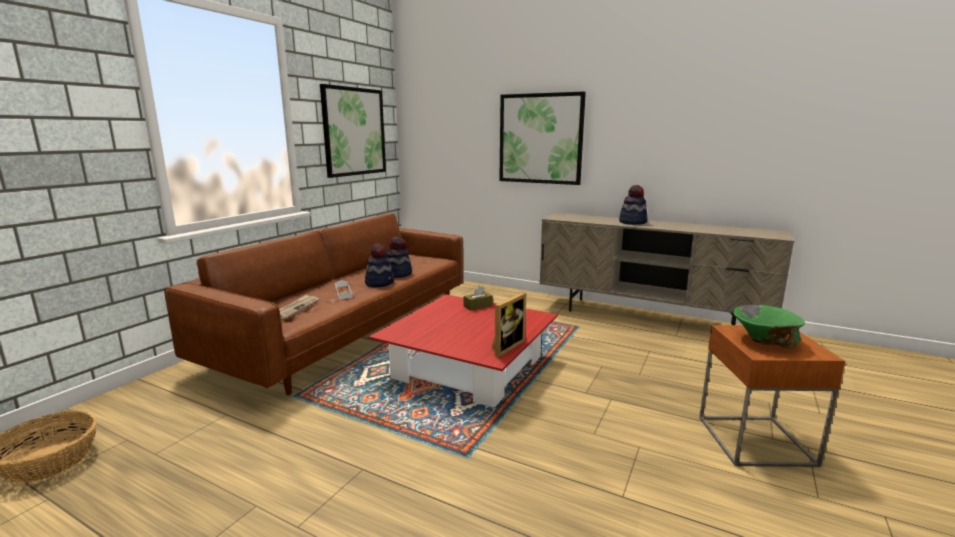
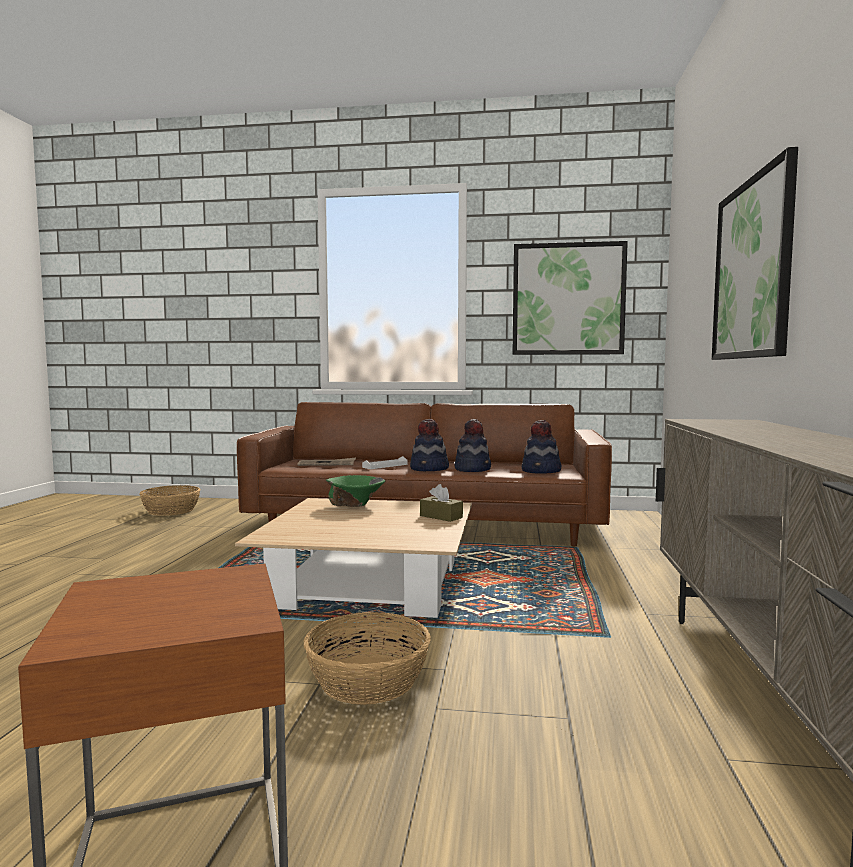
camera: 70 degrees right, 10 degrees down
(468, 367) = (371, 584): red coffee table -> beige coffee table
(505, 347) = (302, 538): picture frame -> none
(610, 385) = (368, 680): none -> basket
(633, 222) = (781, 436): hat -> hat (541, 471)
(763, 340) = (170, 595): green bowl -> green bowl (355, 505)

